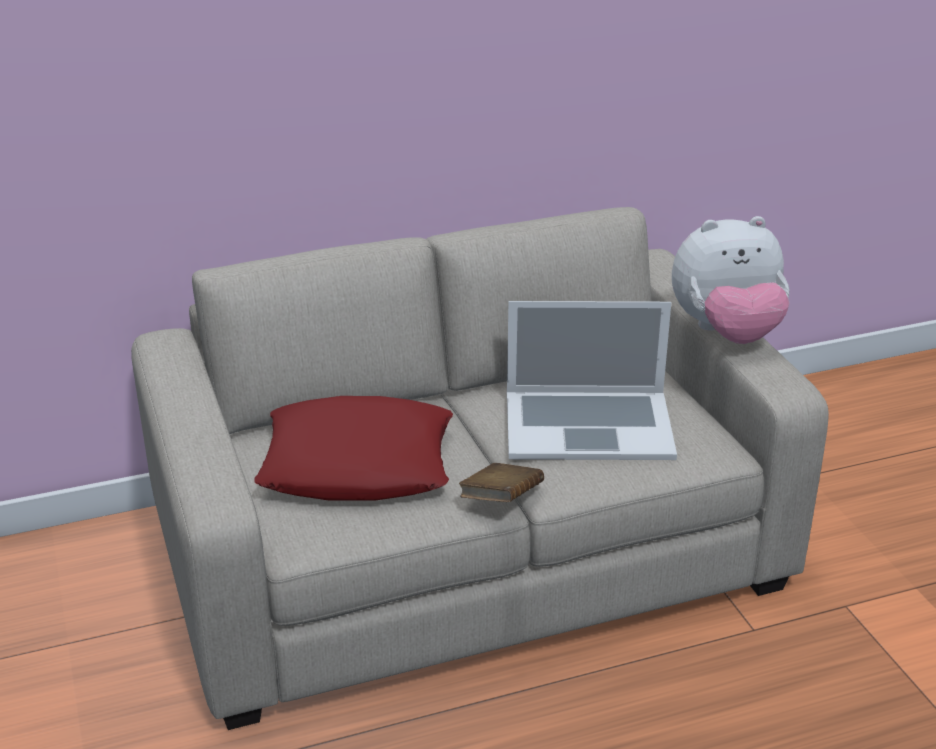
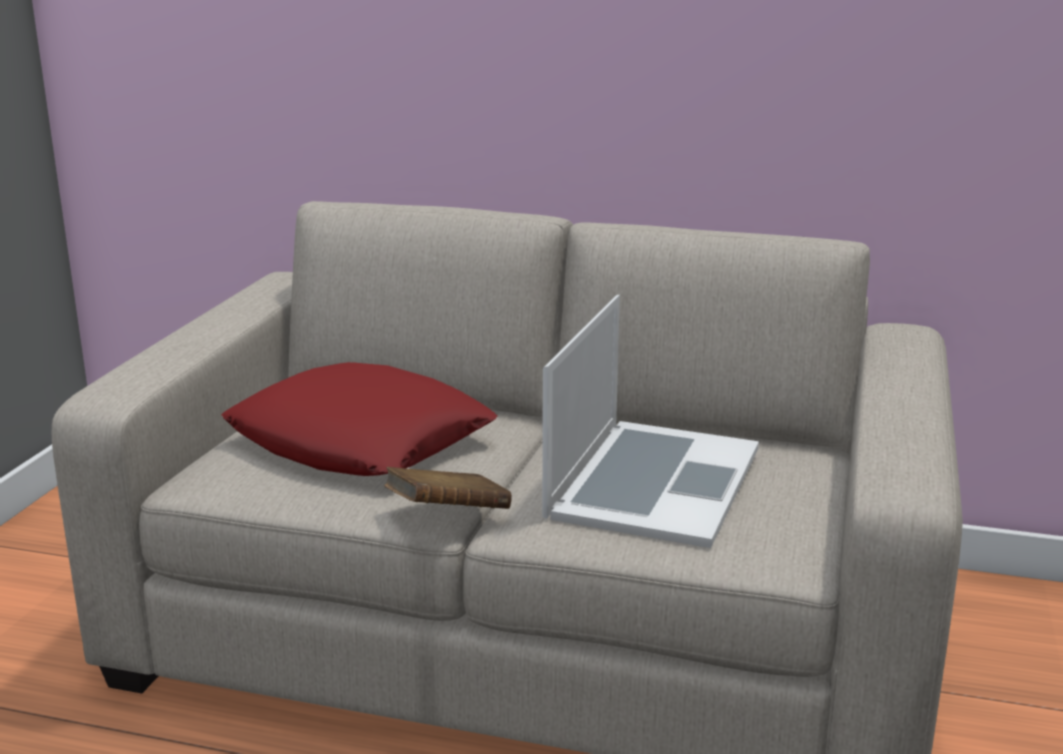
camera: 35 degrees right, 10 degrees down
(588, 425) = (653, 481): laptop -> laptop turned 105 degrees counterclockwise
(726, 333) = (893, 413): plush toy -> none

